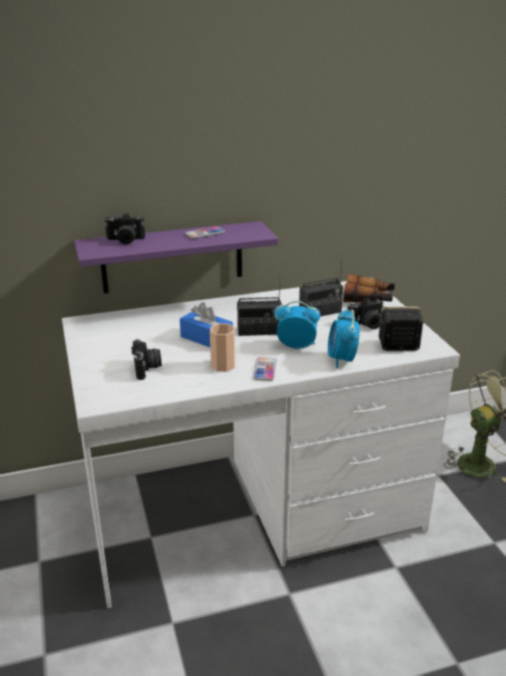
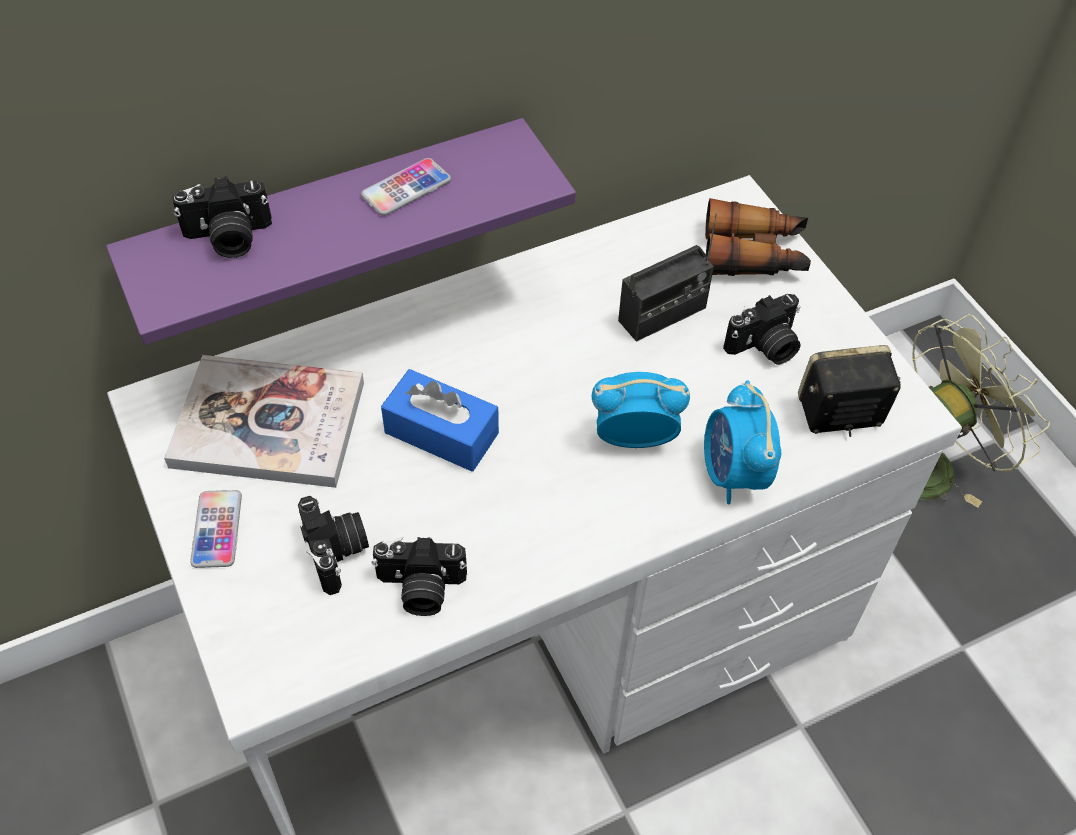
camera: 10 degrees left, 25 degrees up
(129, 331) = (268, 424): none -> book
(181, 381) = (420, 589): none -> camera
(223, 365) = (495, 523): cup -> none
(259, 331) = (547, 395): radio -> none
(265, 369) = (584, 527): phone -> phone (217, 529)

